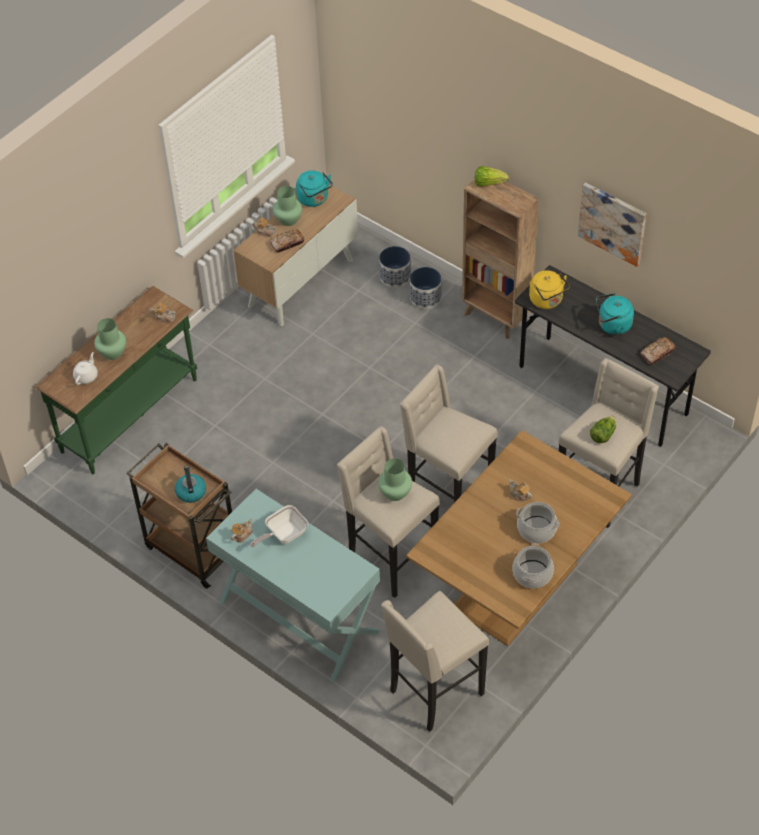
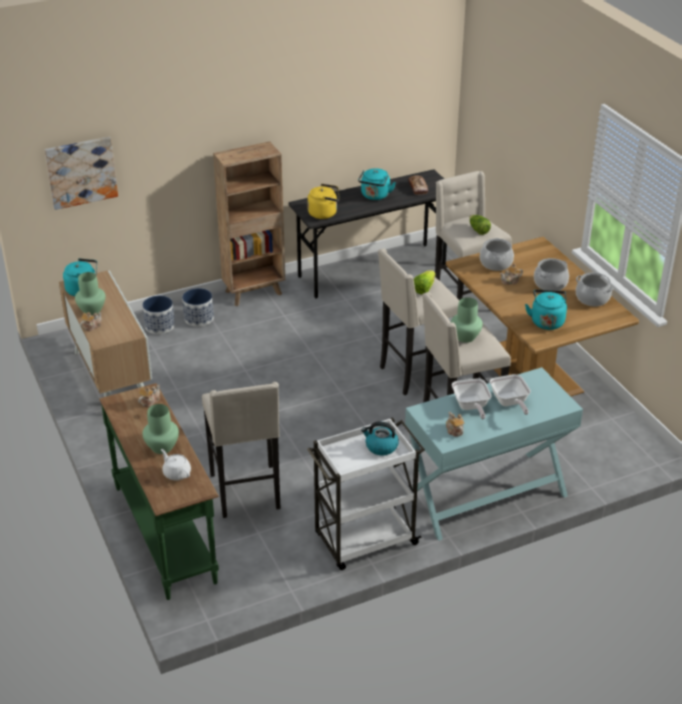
camera: 65 degrees left, 15 degrees down
(191, 549) = (364, 540): brown cart -> white cart
(287, 243) = (119, 319): bread -> none
(306, 562) = (510, 403): none -> frying pan
(434, 693) = (609, 444): beige stool -> beige stool (247, 493)
(464, 548) = (546, 321): none -> turquoise kettle
(489, 183) = (230, 154): lettuce -> lettuce (424, 288)
(545, 471) = (495, 263): none -> cooking pot
(612, 223) = (335, 116): picture -> picture (81, 172)

